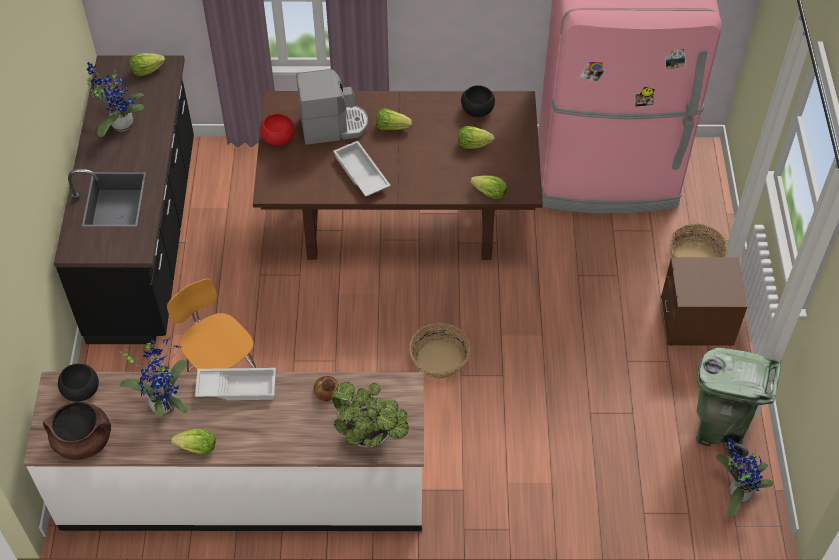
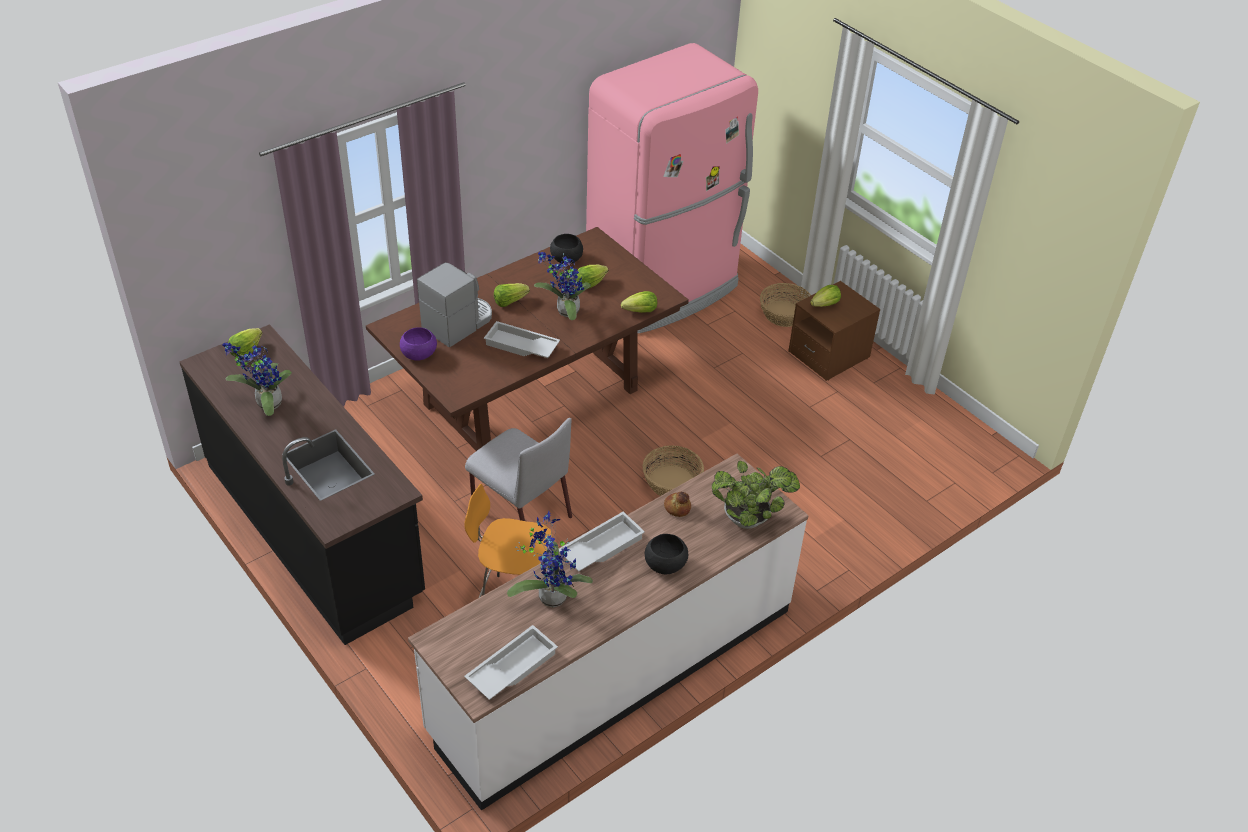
camera: 40 degrees left, 10 degrees down
(81, 390) = (463, 629): black bowl -> black bowl (665, 563)
(84, 441) = (511, 667): brown cooking pot -> white tray
(197, 448) = (619, 611): lettuce -> lettuce (825, 305)
(279, 138) = (419, 353): red bowl -> purple bowl
(299, 313) = (520, 512): none -> grey chair
(720, 429) = (917, 416): green trash can -> none
(736, 492) = (970, 450): potted plant -> potted plant (565, 311)

